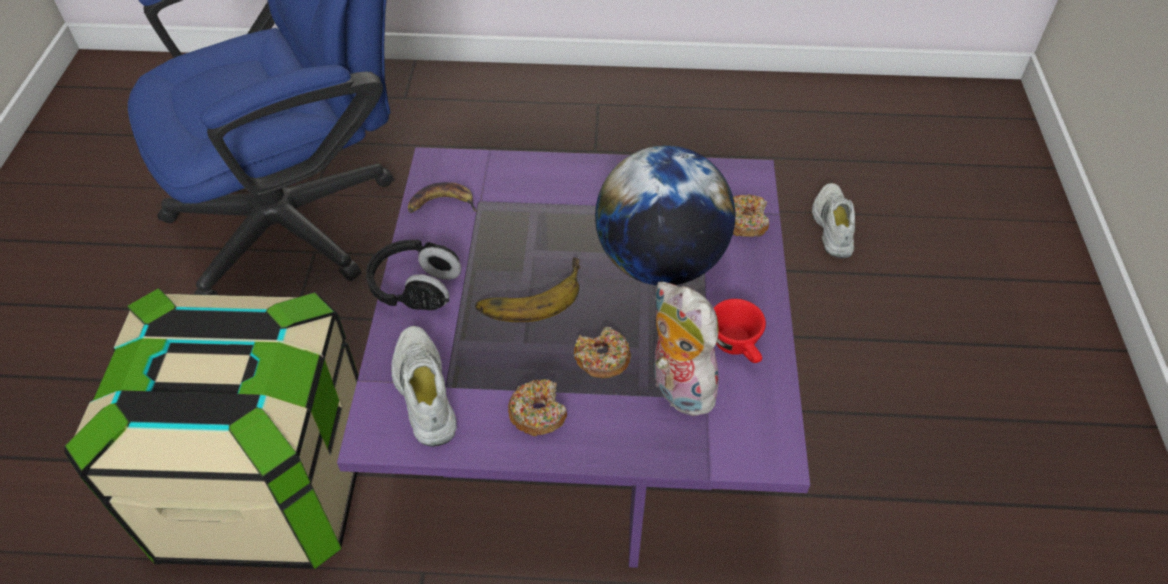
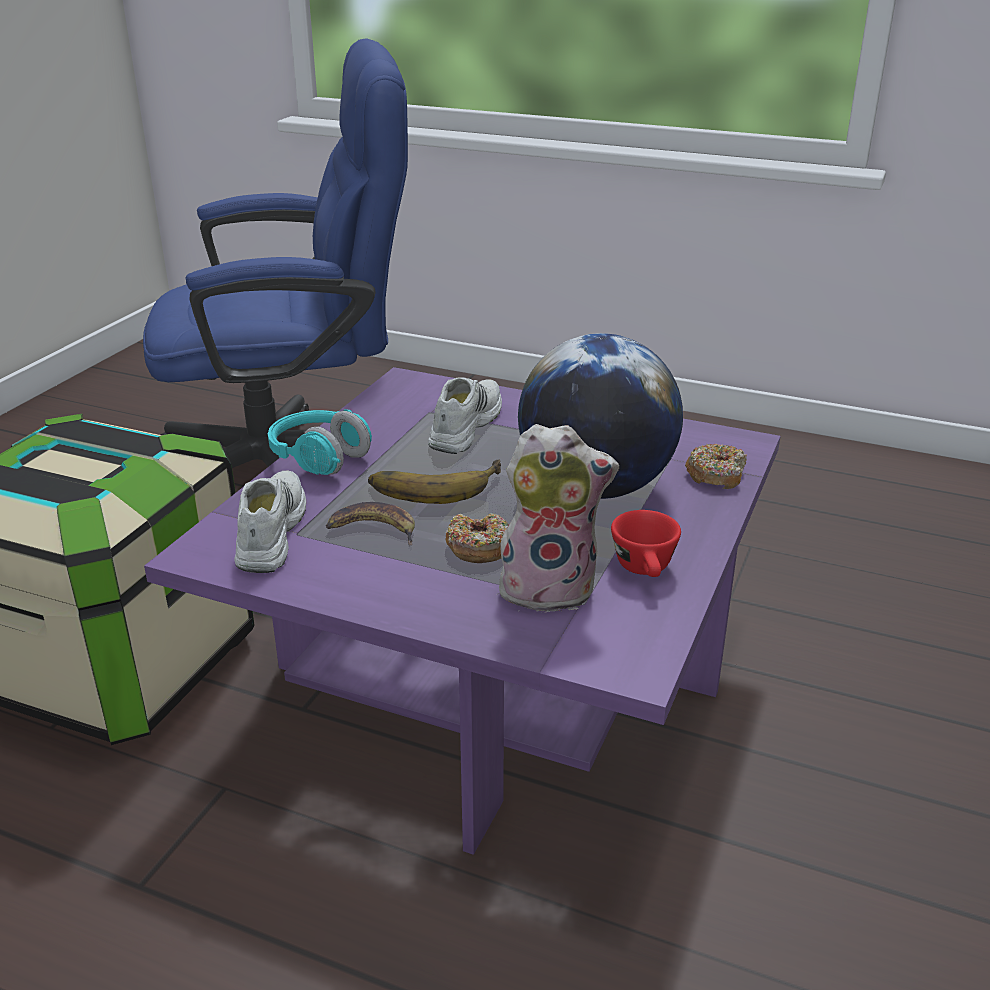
camera: 20 degrees right, 20 degrees down
(416, 288) = (320, 459): black headphones -> turquoise headphones
(441, 204) = (390, 407): banana -> banana (373, 529)
(538, 413) = (378, 573): donut -> none
(677, 388) = (550, 588): plush toy -> plush toy turned 105 degrees clockwise
(831, 226) = (882, 586): white shoe -> white shoe (464, 426)

